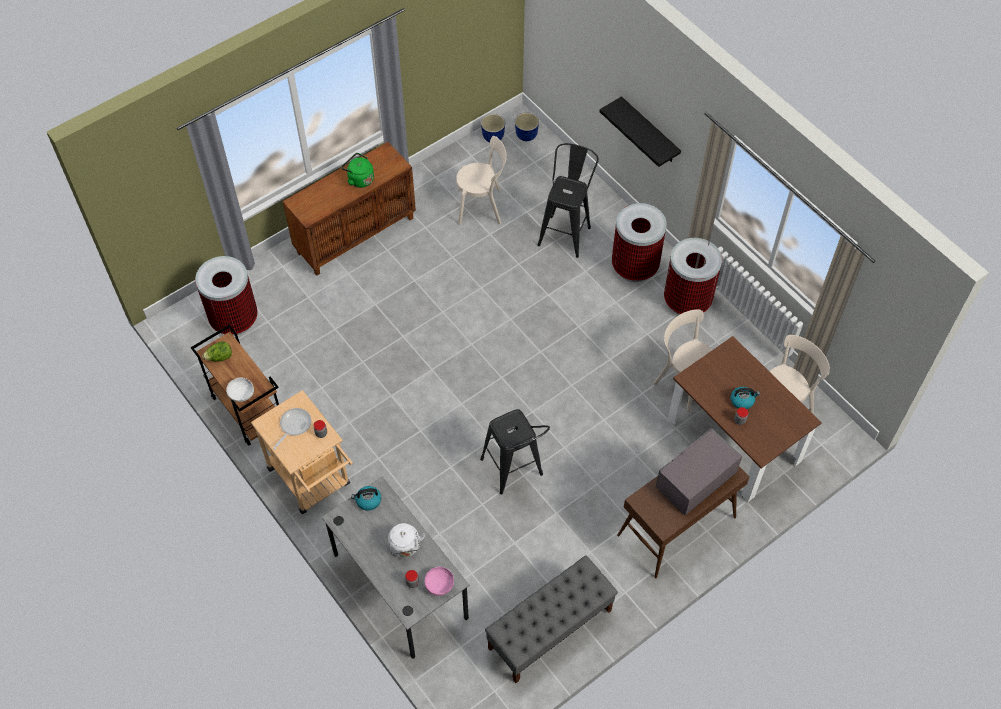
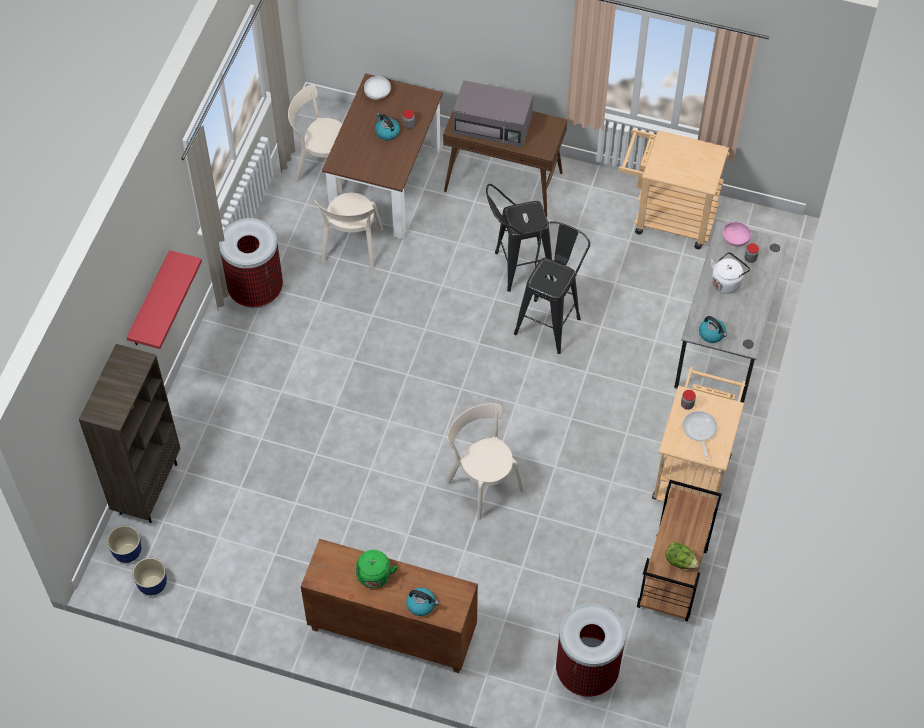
camera: 125 degrees left, 0 degrees up
(241, 394) = (700, 512): white bowl -> white bowl (377, 94)
(293, 426) = (699, 431): frying pan -> frying pan turned 90 degrees clockwise
(319, 192) = (421, 604): none -> kettle
(482, 206) = (263, 533): beige chair -> beige chair (482, 483)
(549, 630) = (667, 217): grey bench -> beige cart
(566, 166) = (148, 488): none -> brown bookcase
(566, 232) = (242, 435): black stool -> black stool (516, 268)
(635, 266) = (244, 353): trash can -> none
(649, 131) = (150, 301): black shelf -> red shelf

